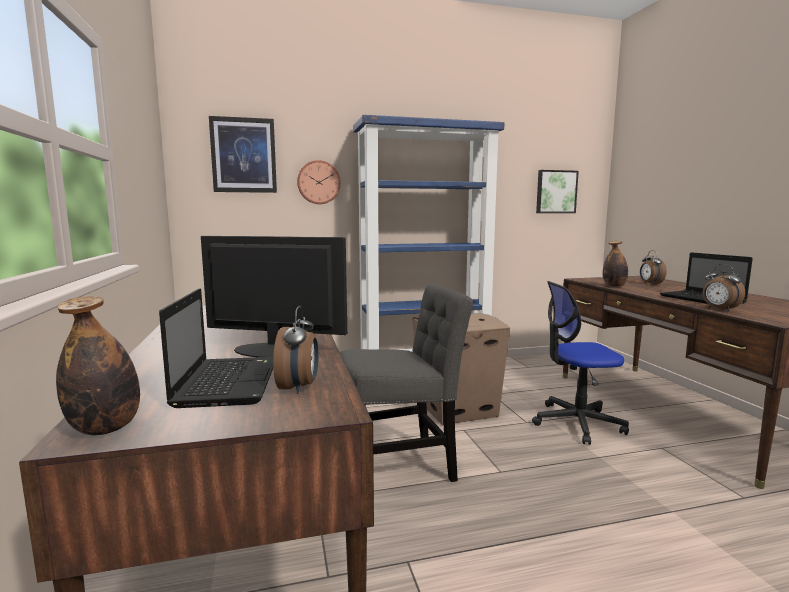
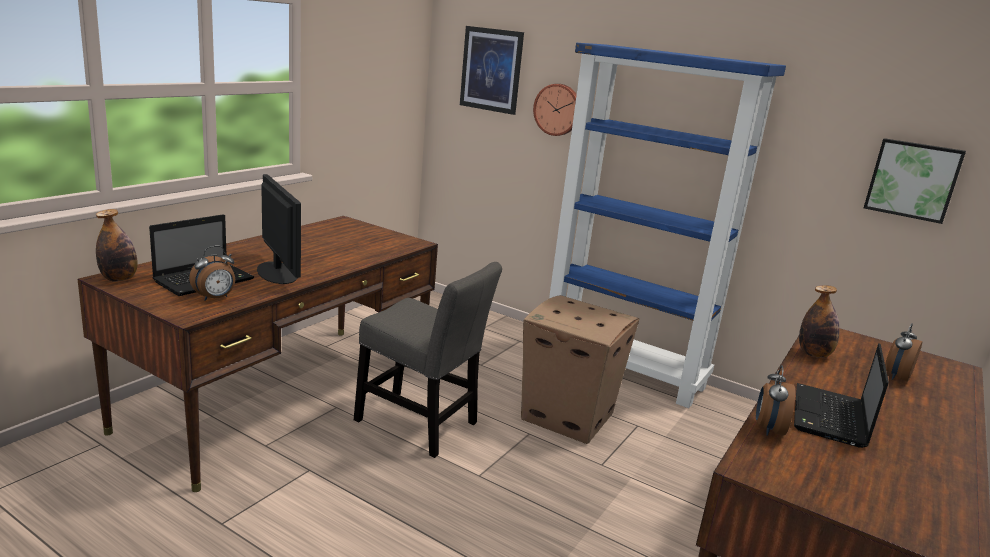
camera: 45 degrees right, 10 degrees up
(577, 423) = (651, 498): office chair -> none

